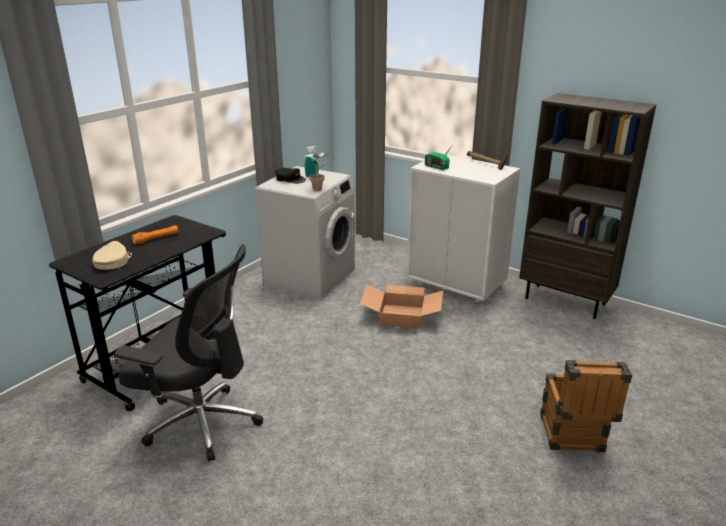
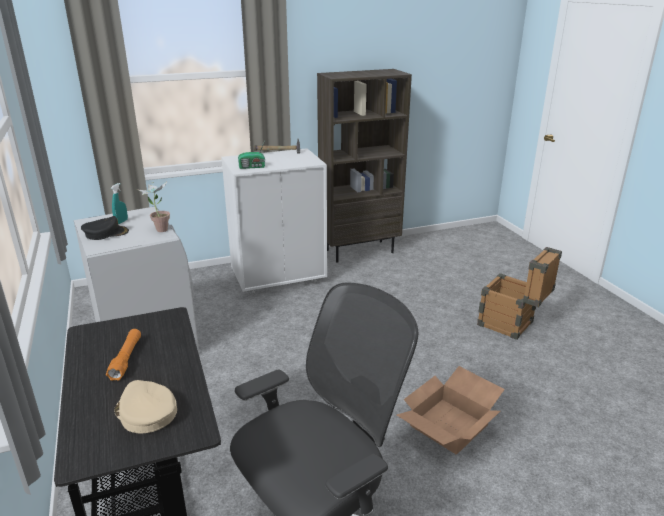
camera: 55 degrees left, 0 degrees up
(402, 316) = (289, 323): cardboard box -> cardboard box (448, 424)

